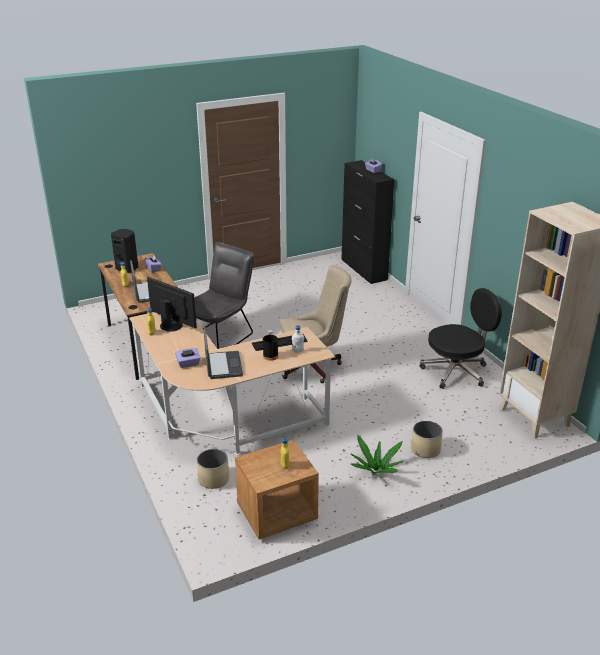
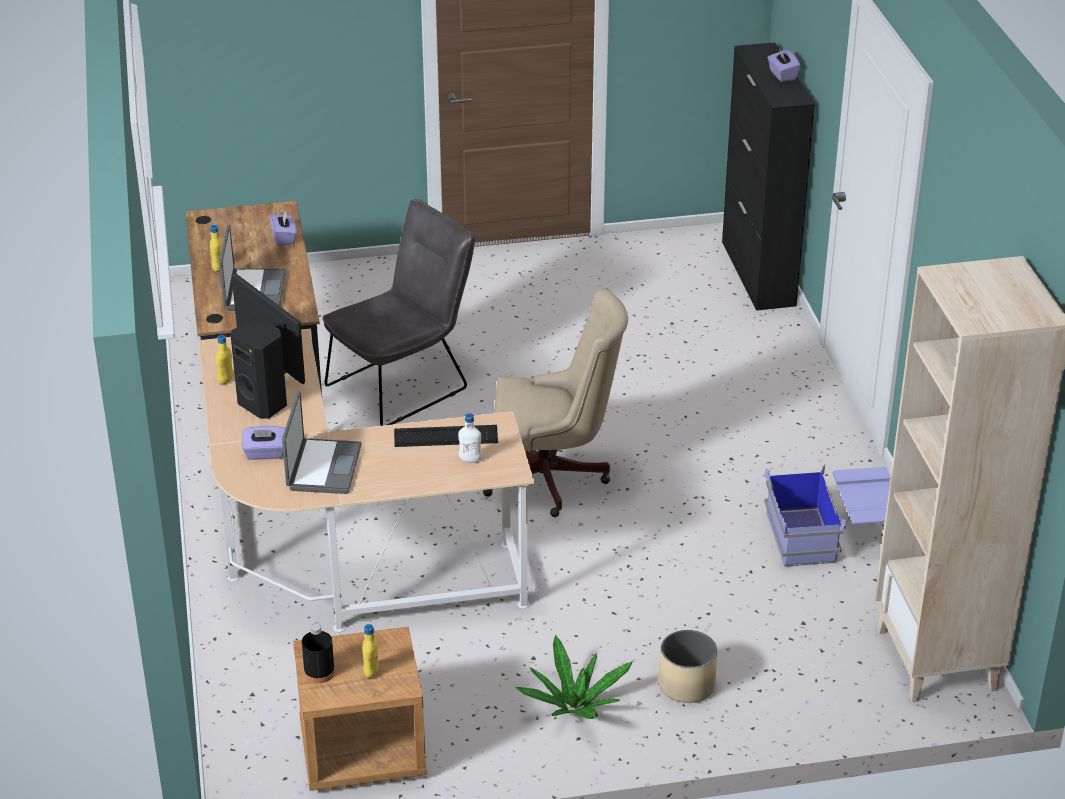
camera: 15 degrees right, 5 degrees up
(127, 268) = (236, 230): black speaker -> black speaker (264, 404)
(213, 479) = (278, 669): beige planter -> none
(270, 356) = (416, 462): black bottle -> black bottle (319, 672)
(456, 371) = (831, 536): black office chair -> blue storage box

